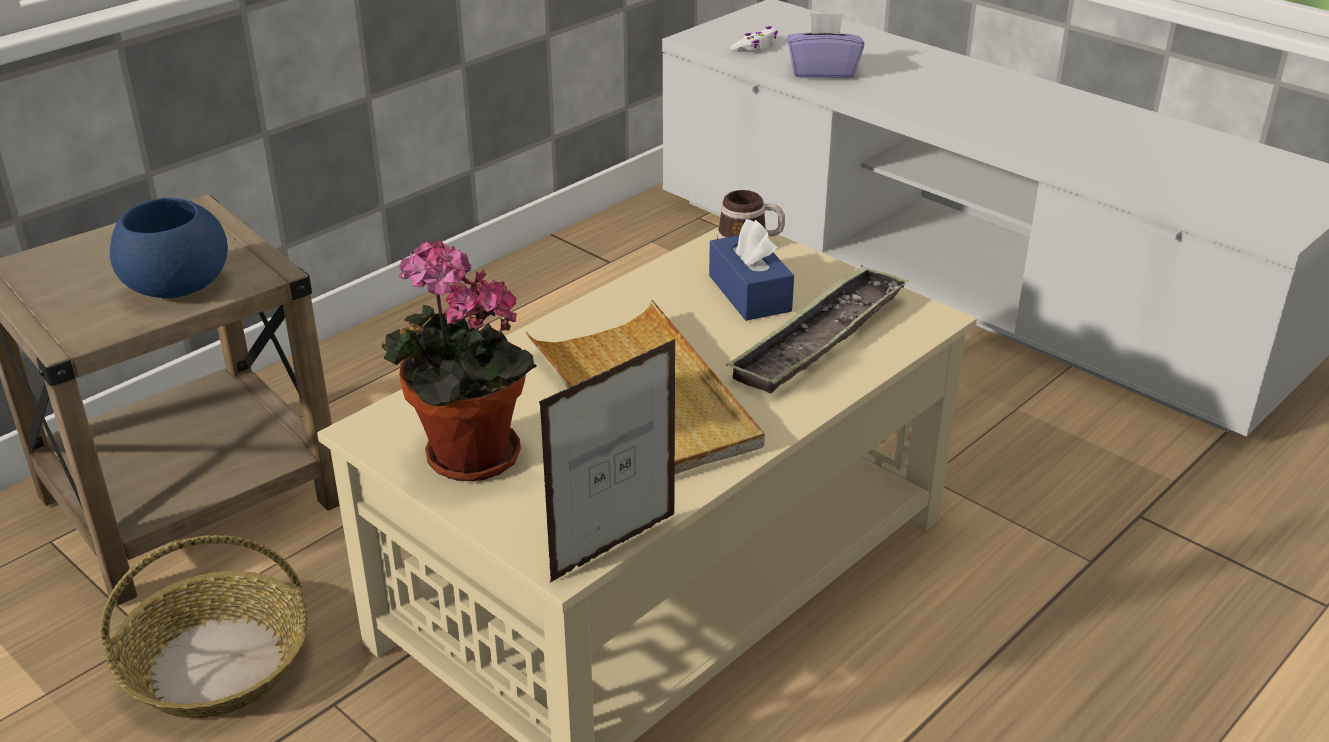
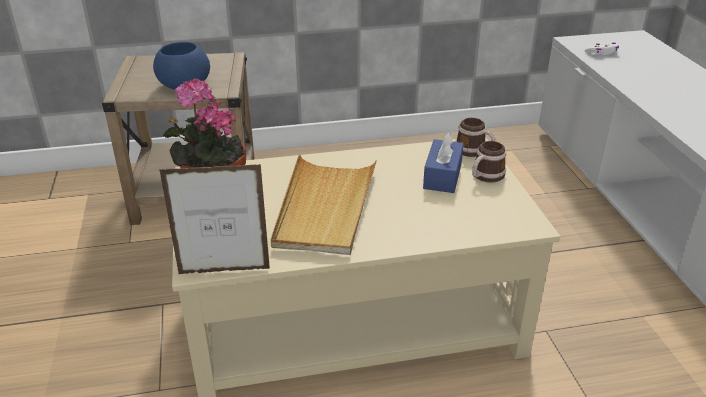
camera: 35 degrees right, 0 degrees up
(215, 665) = (138, 265): basket -> none
(804, 274) = (485, 176): none -> mug
(819, 338) = (451, 212): tray -> none
(822, 71) = (627, 75): purple tissue box -> none

